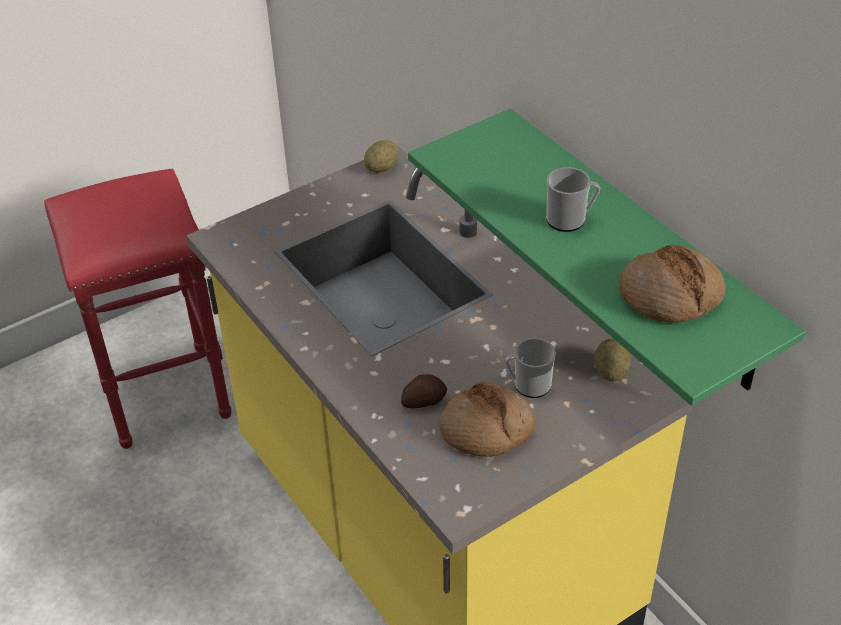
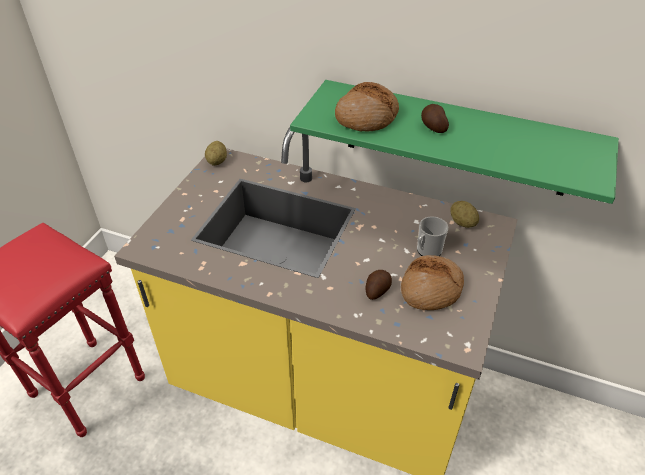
camera: 35 degrees left, 0 degrees up
(570, 219) = (433, 127): mug -> potato
(670, 295) = (534, 146): bread -> bread (366, 117)

